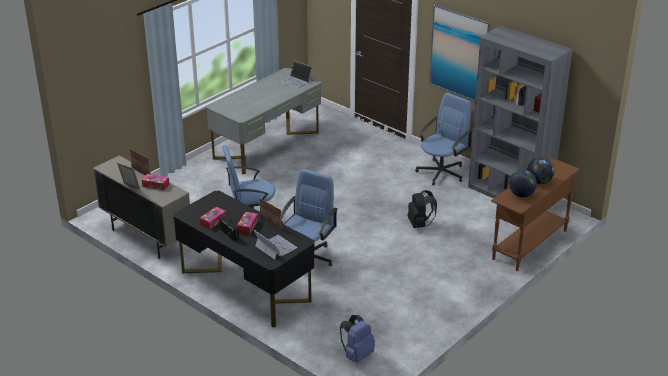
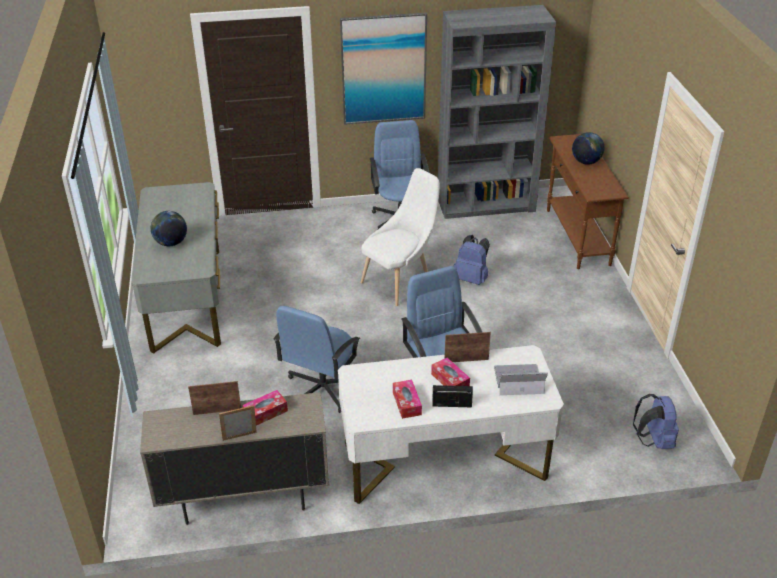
camera: 50 degrees left, 5 degrees up
(245, 286) = (444, 461): black desk -> white desk
(296, 81) = (183, 196): laptop -> none
(379, 201) = (400, 282): none -> white chair
(420, 224) = (471, 278): black backpack -> blue backpack
(521, 195) = (598, 181): globe -> globe (171, 243)

